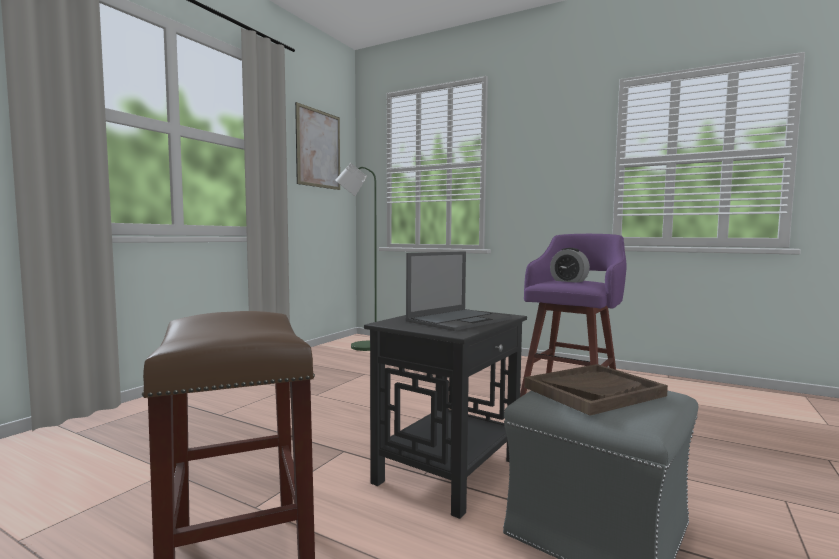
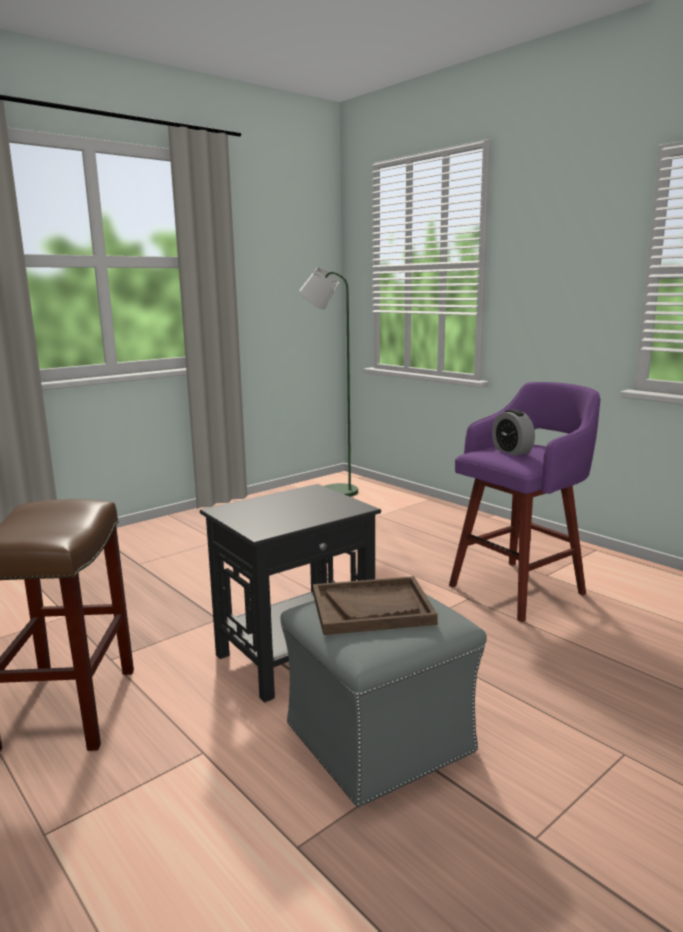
camera: 20 degrees right, 10 degrees up
(318, 149) = (284, 248): picture -> none
(459, 320) = (296, 511): laptop -> none

